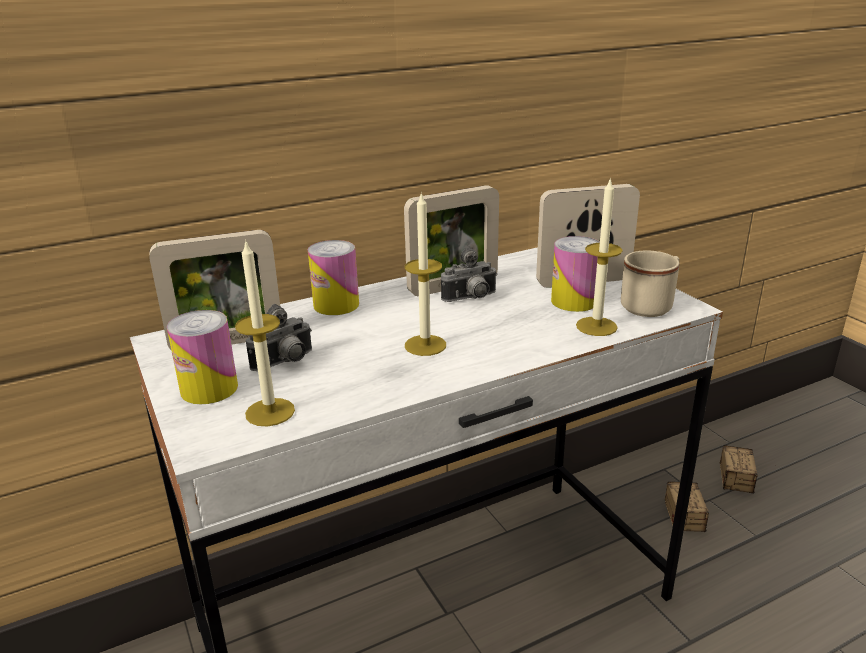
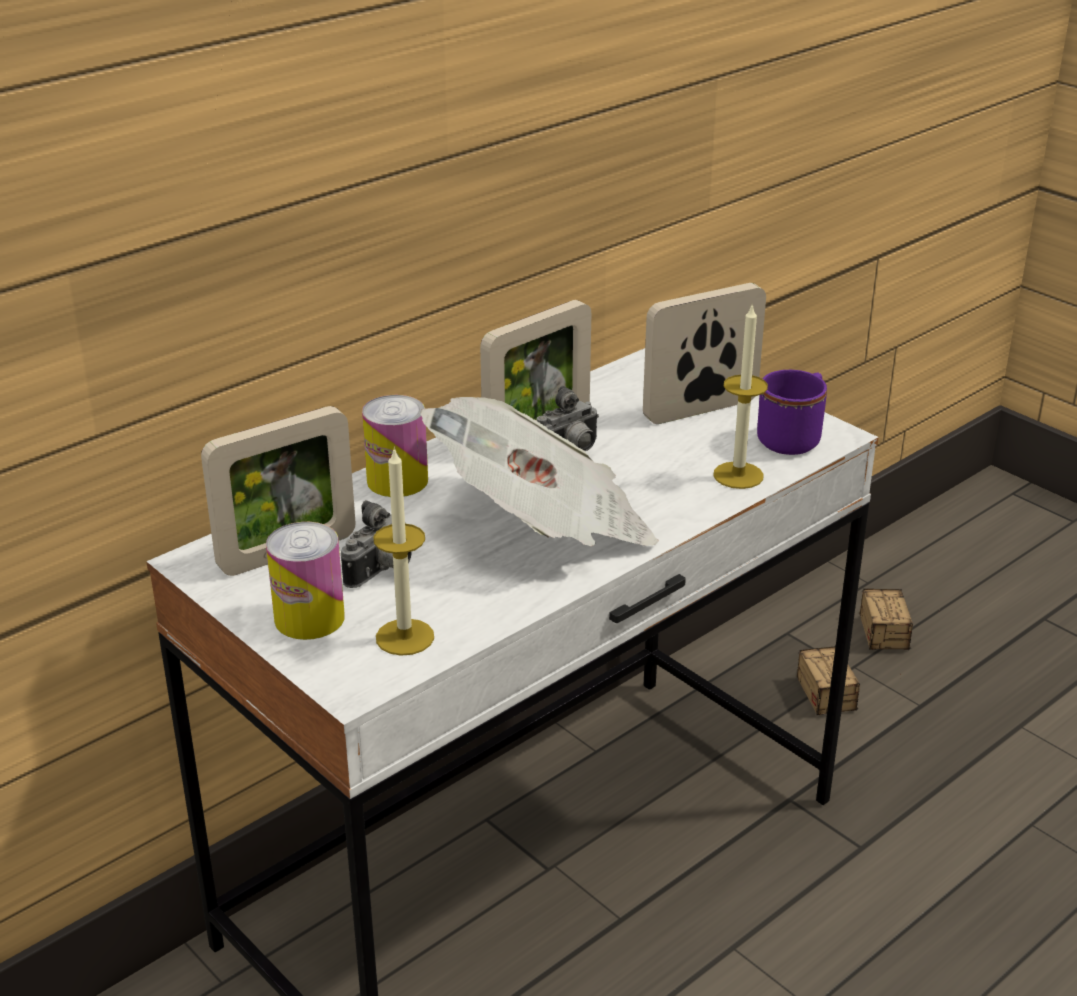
camera: 15 degrees left, 5 degrees up
(425, 345) = (543, 526): candle -> newspaper
(574, 301) = (699, 441): can -> none
(651, 305) = (793, 437): beige mug -> purple mug

